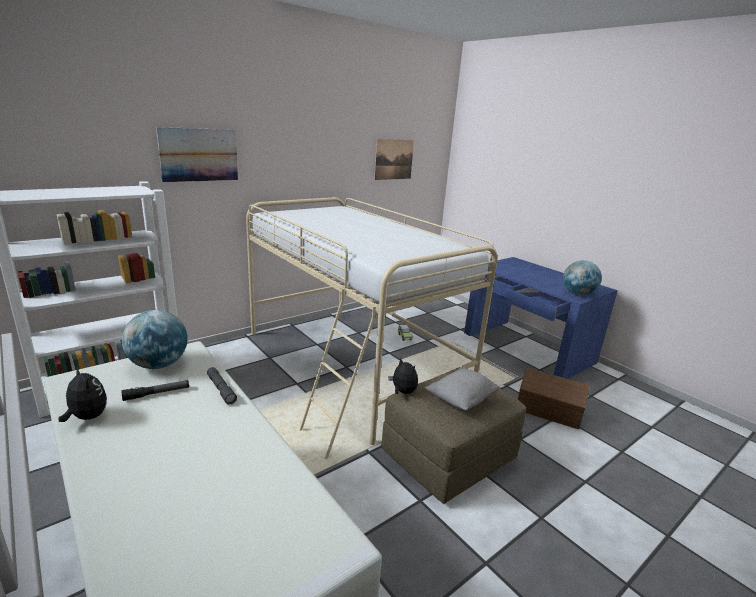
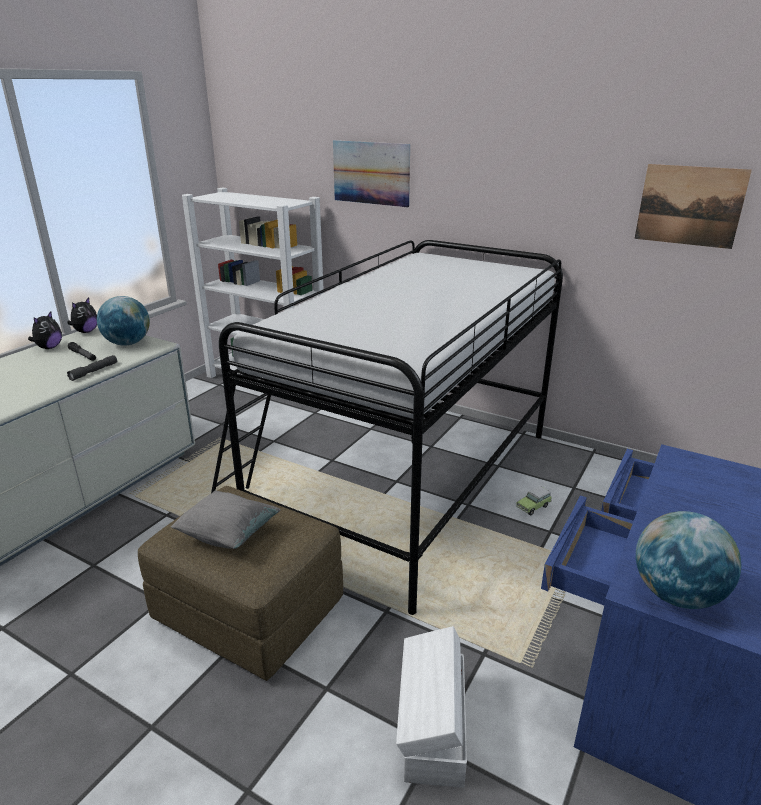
camera: 70 degrees right, 5 degrees up
(352, 364) = (406, 483): beige bed -> black bed
(402, 392) = (229, 489): plush toy -> plush toy (86, 331)
(548, 413) = (432, 727): brown storage box -> white storage box

